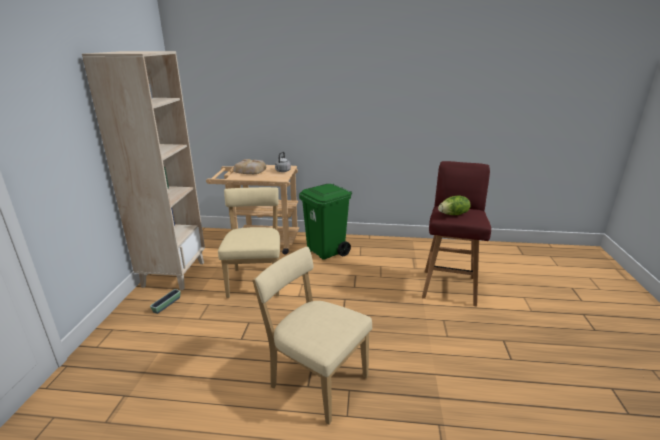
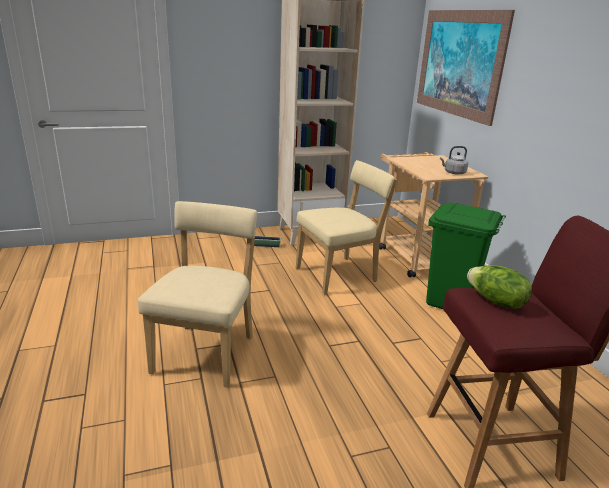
camera: 65 degrees right, 0 degrees up
(233, 94) = (459, 63): none -> picture
(250, 170) = (428, 160): bread -> none

